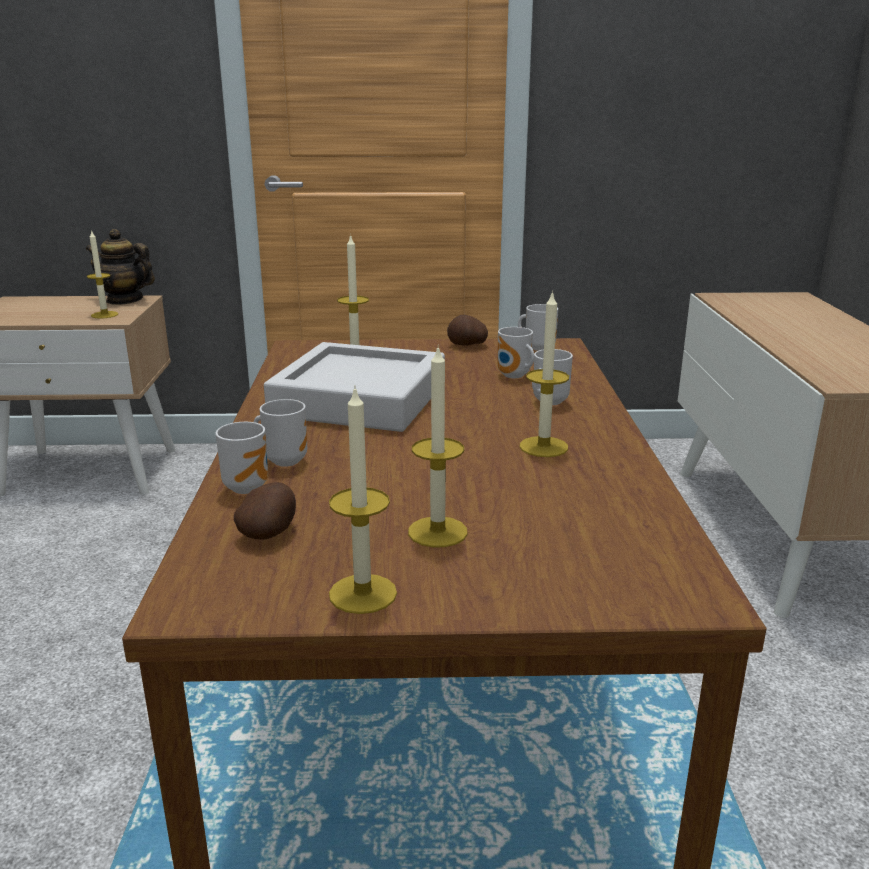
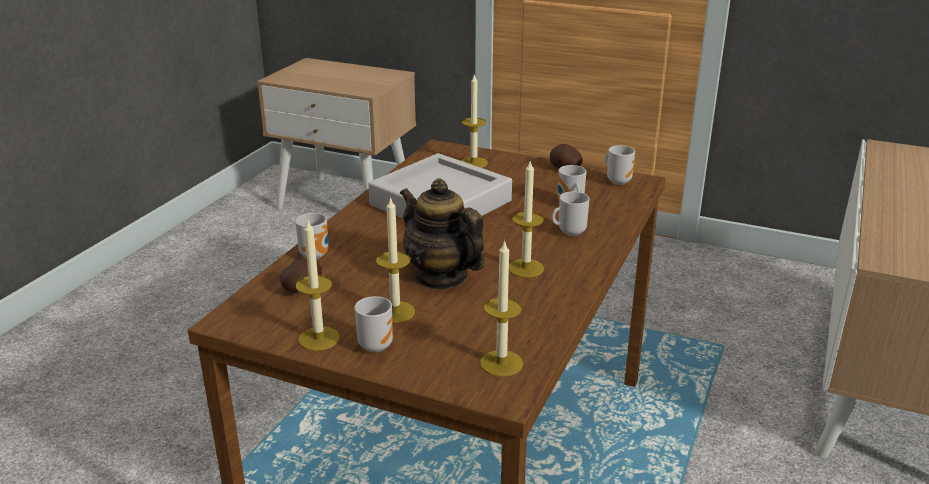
camera: 25 degrees right, 5 degrees up
(104, 315) = (361, 86): candle -> candle (501, 363)
(124, 300) = (384, 73): teapot -> teapot (440, 276)
(284, 460) = (352, 241): mug -> mug (375, 345)

